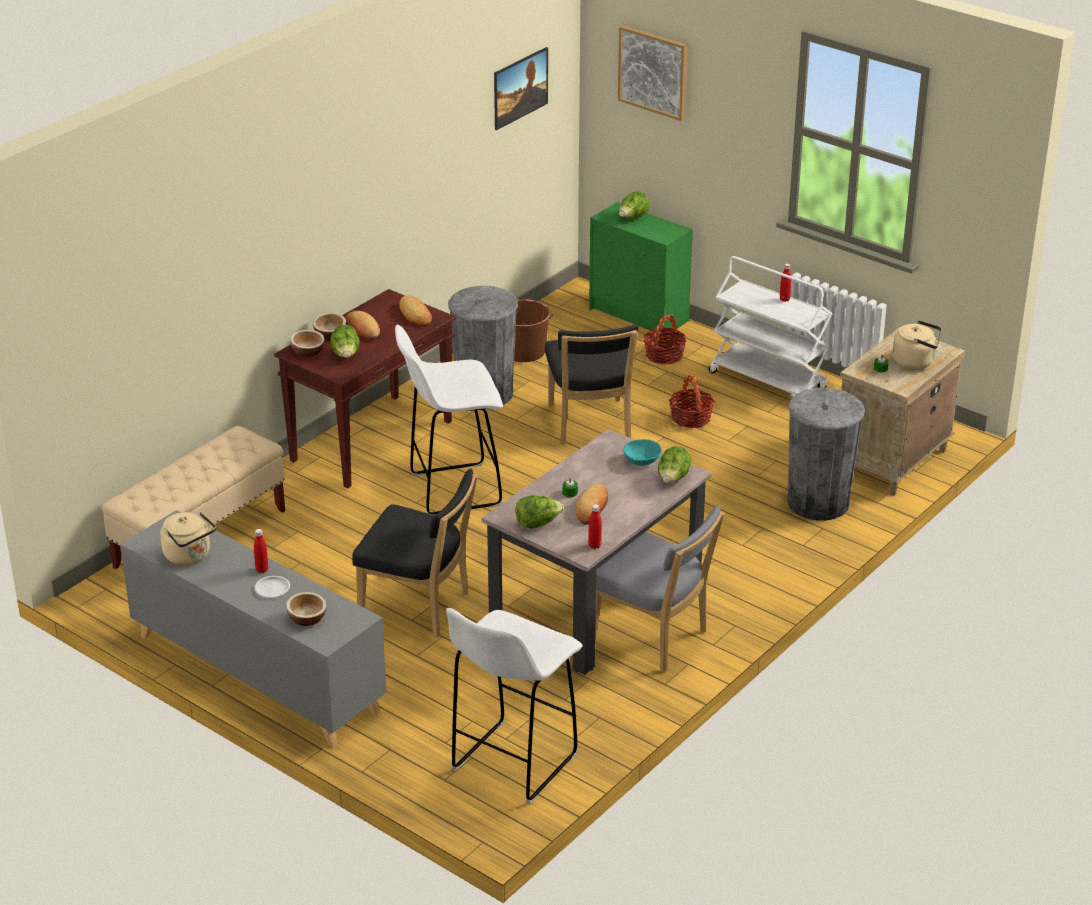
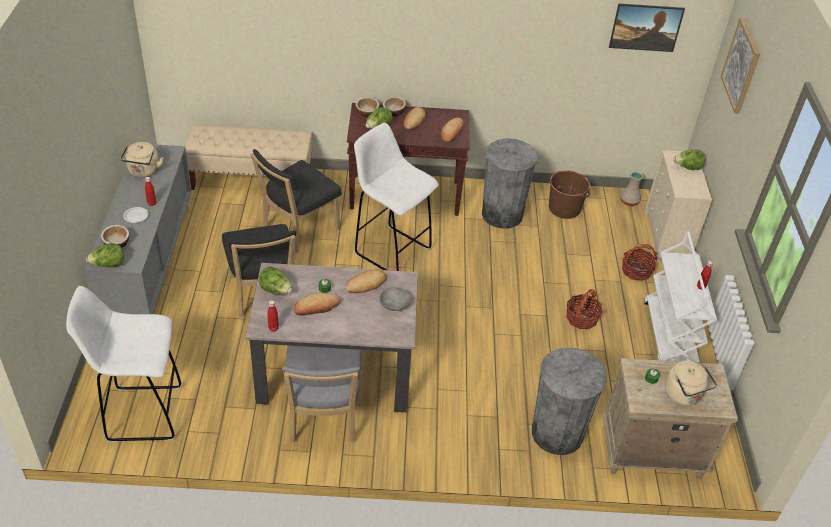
camera: 50 degrees right, 10 degrees up
(561, 308) = (629, 201): none -> beige vase
(590, 425) = (521, 275): black chair -> black chair (298, 229)
(591, 465) = (366, 284): none -> bread
(639, 315) = (666, 238): green dresser -> beige dresser
(642, 461) = (395, 305): turquoise bowl -> grey bowl
(673, 479) = (387, 331): lettuce -> lettuce (108, 265)

